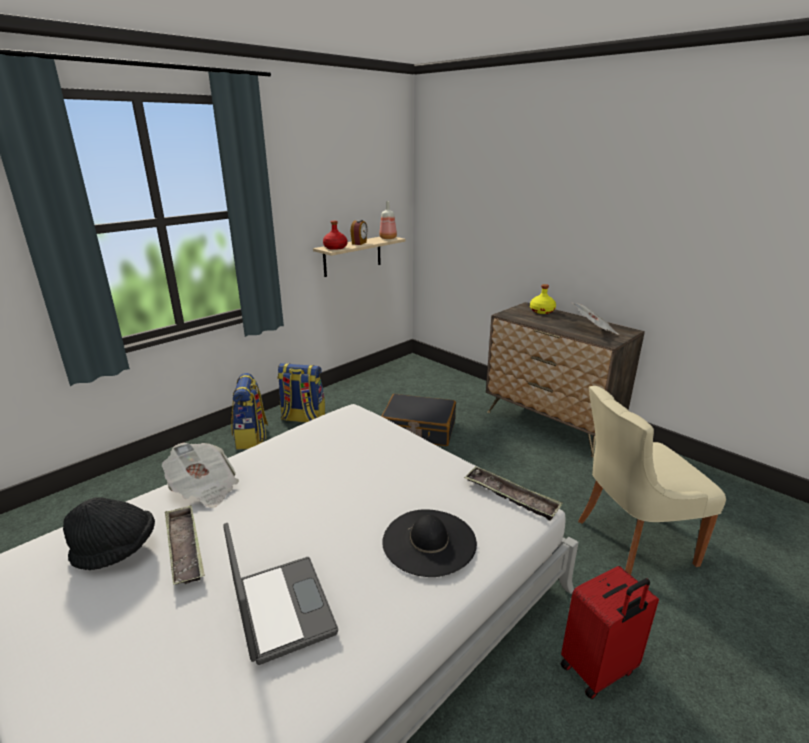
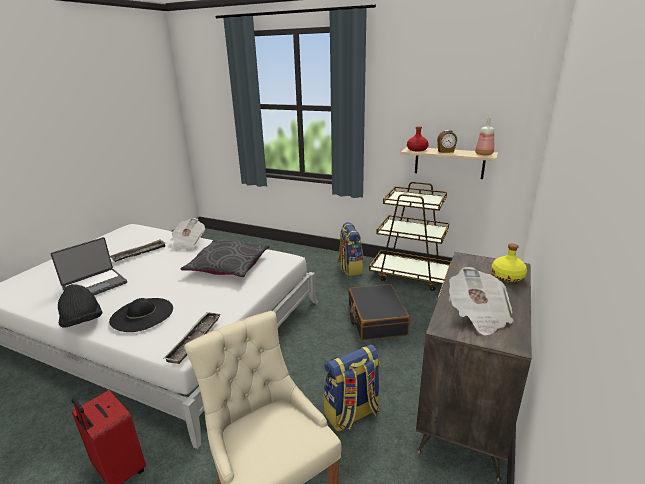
camera: 70 degrees right, 0 degrees up
(116, 551) = (137, 241): black hat -> black hat (83, 322)
(252, 438) = (314, 260): backpack -> backpack (352, 414)
(332, 456) = (228, 266): none -> grey pillow
(355, 390) = (410, 275): none -> brown cart

